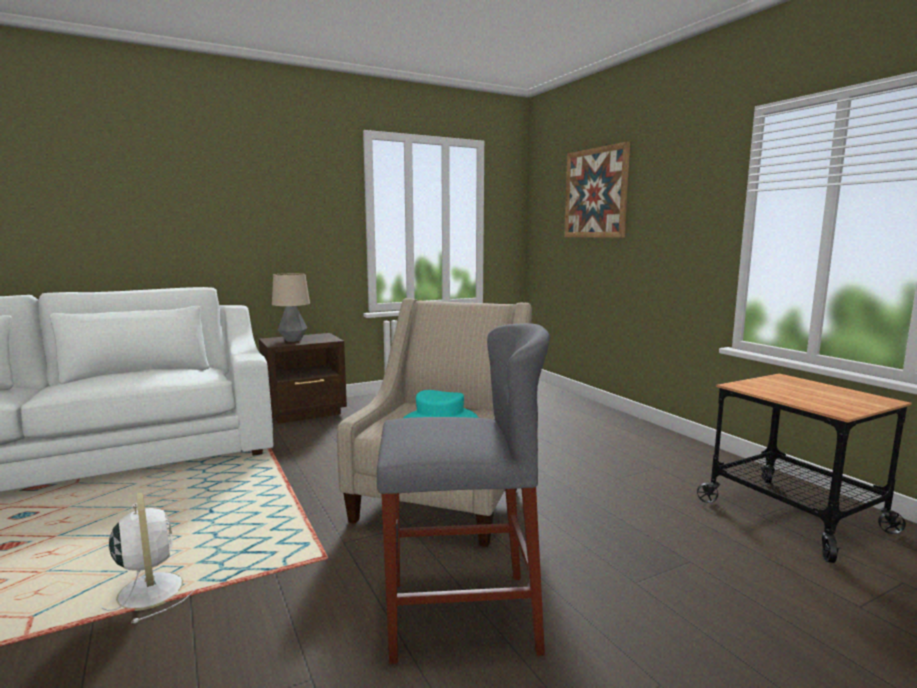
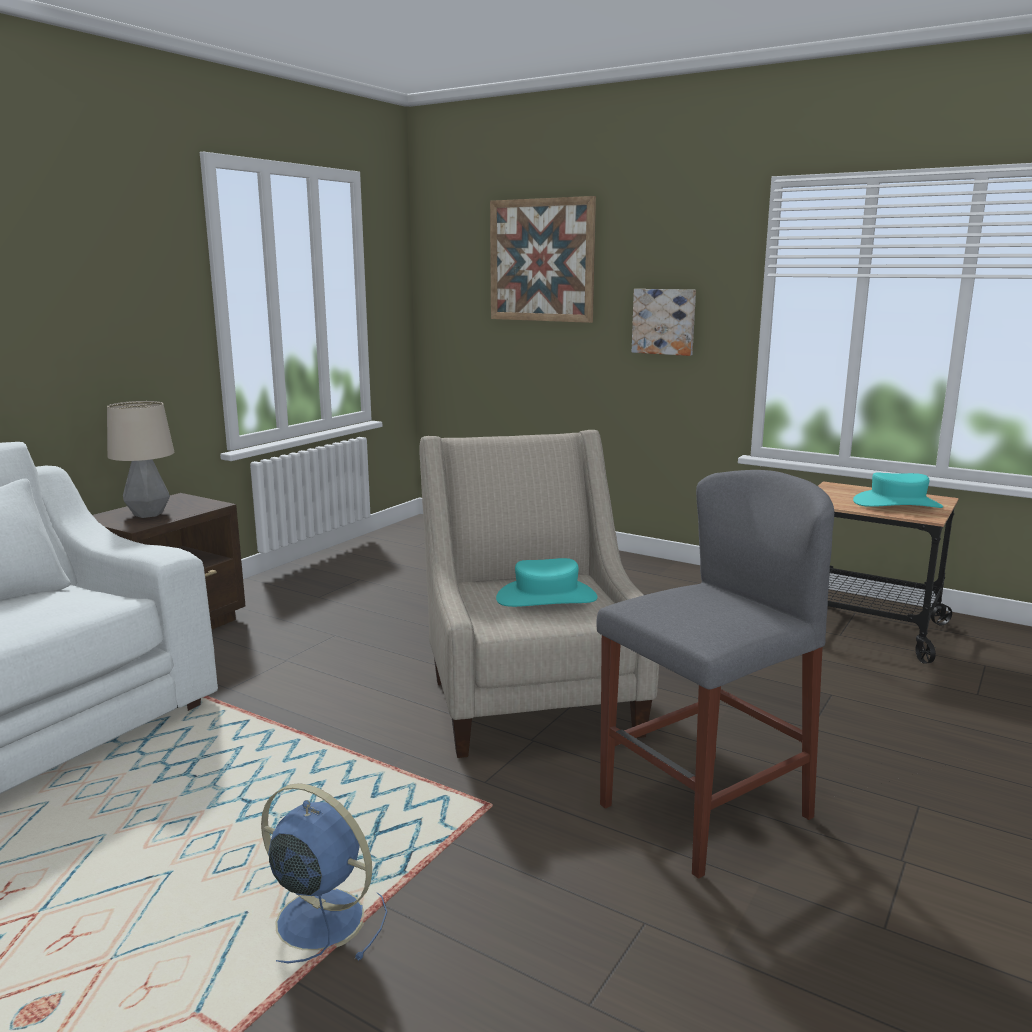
camera: 30 degrees left, 5 degrees up
(150, 589) = (316, 918): white fan -> blue fan
(672, 234) = (664, 321): none -> picture
(824, 398) = (897, 504): none -> turquoise hat

